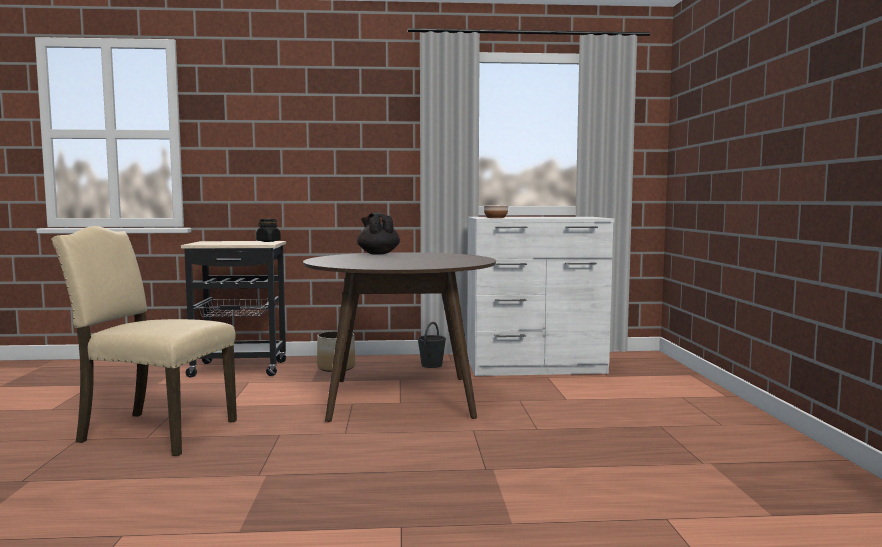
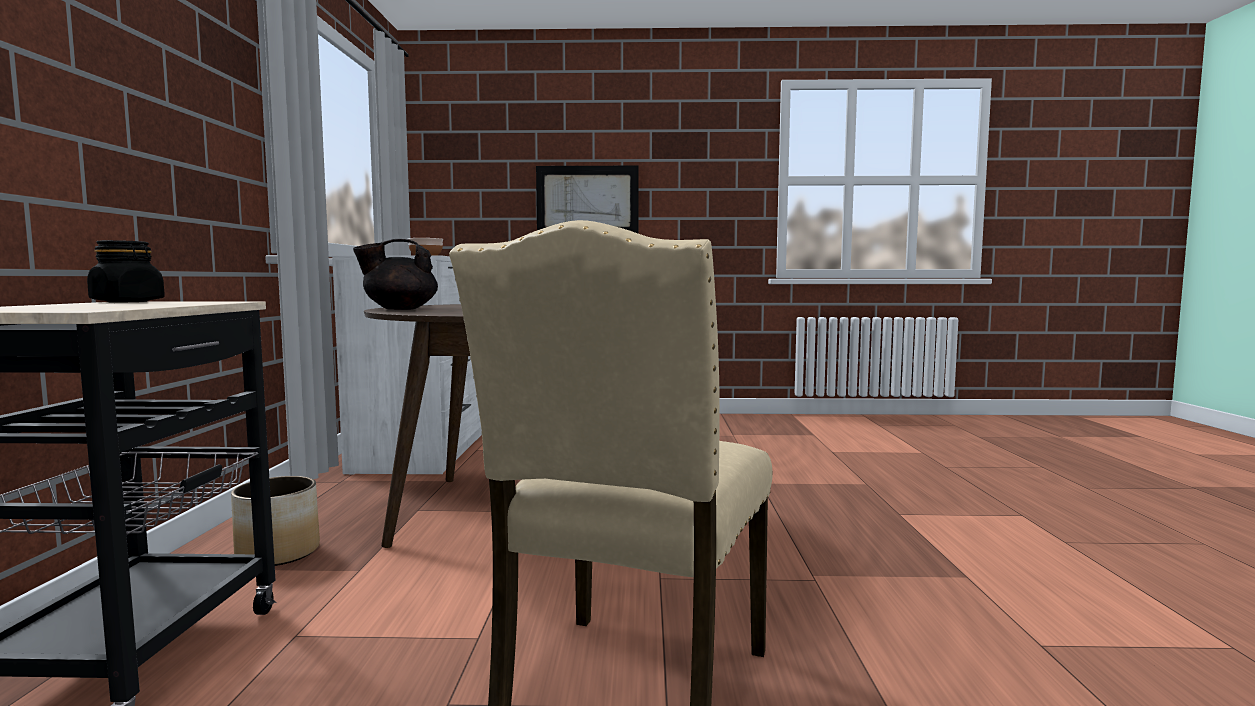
camera: 85 degrees left, 0 degrees up
(432, 365) = (353, 492): grey bucket -> none
(754, 147) = (587, 201): none -> picture

